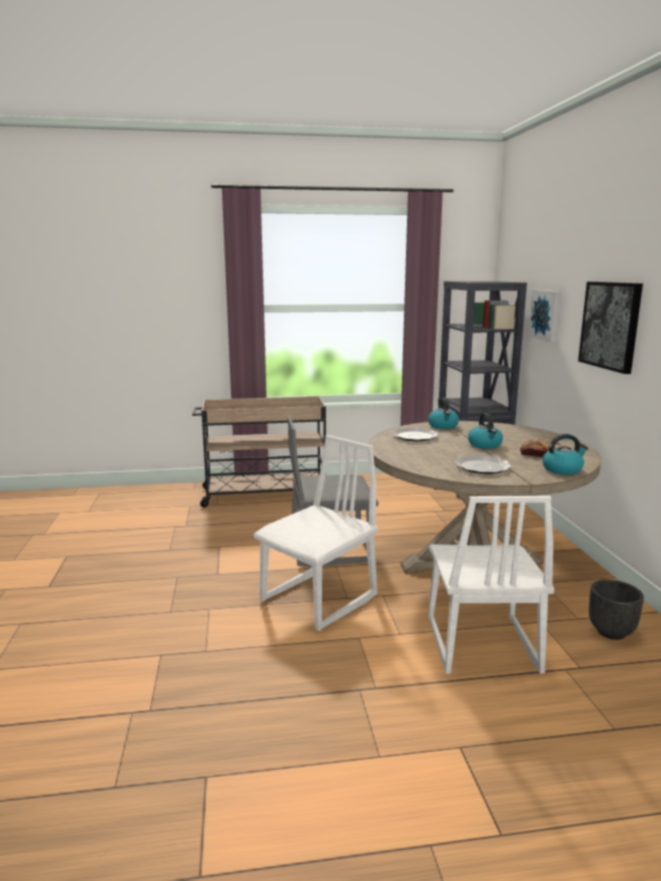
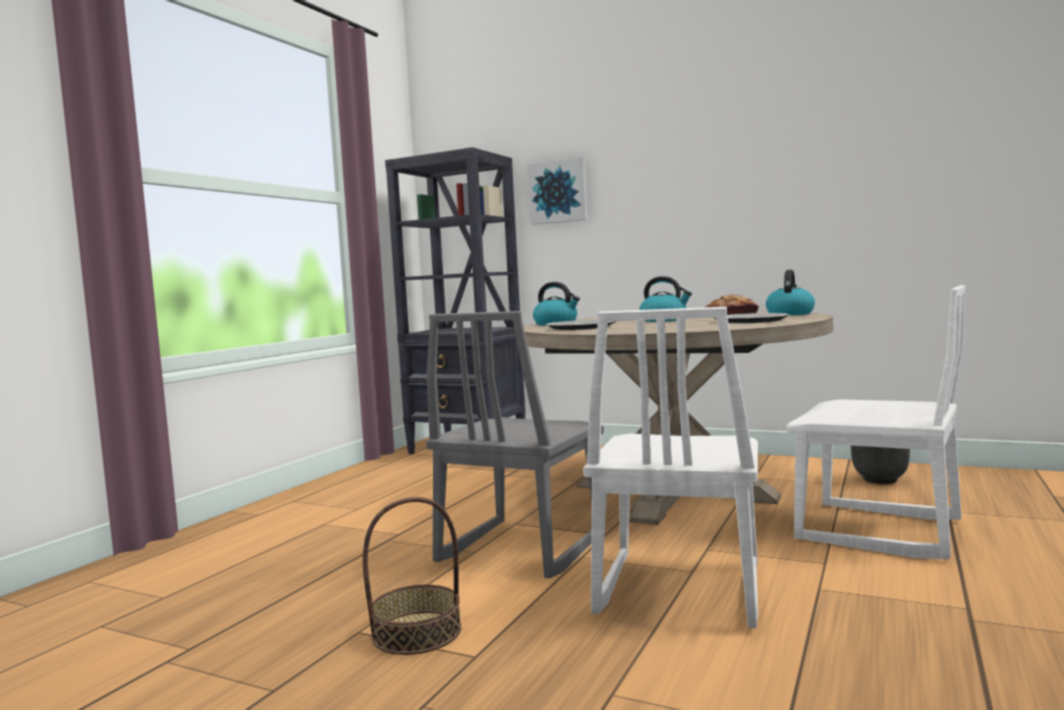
camera: 55 degrees left, 10 degrees down
(227, 557) = (417, 632): none -> basket
(264, 494) = (223, 551): beige cart -> none
(319, 599) = (677, 589): white chair -> white chair turned 150 degrees counterclockwise
(610, 325) = (694, 178): picture -> none

